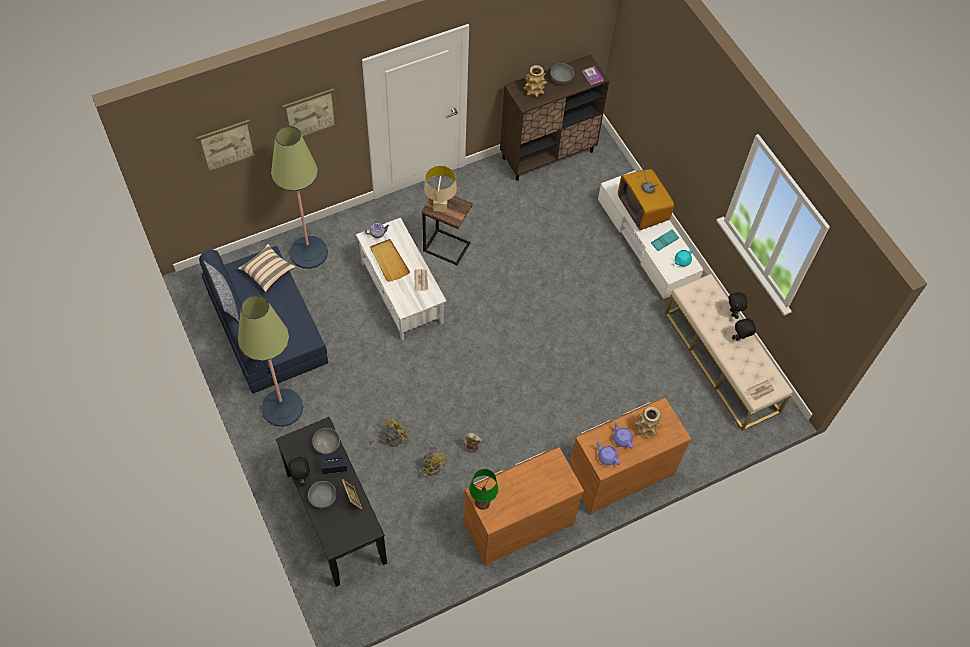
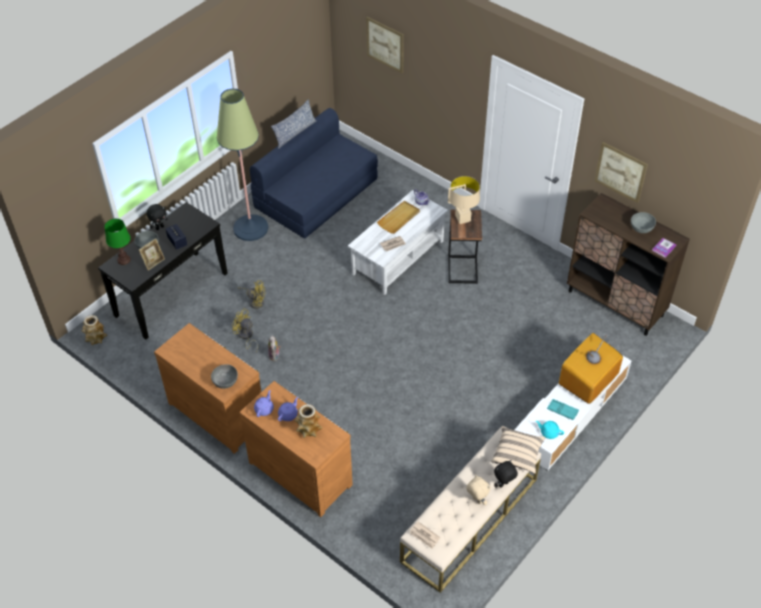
camera: 70 degrees right, 10 degrees down
(268, 272) = (348, 159): beige pillow -> beige pillow (517, 454)
(308, 252) = (399, 189): floor lamp -> none
(310, 115) = (445, 72): picture -> picture (620, 172)
(327, 445) = (194, 231): grey bowl -> grey bowl (225, 381)
(433, 464) = (246, 336): yellow fan -> yellow fan turned 90 degrees clockwise
(482, 502) = (181, 337): green table lamp -> green table lamp (123, 260)
(534, 91) = (611, 214): vase -> vase (96, 338)
(740, 339) = (476, 500): black plush toy -> beige plush toy

